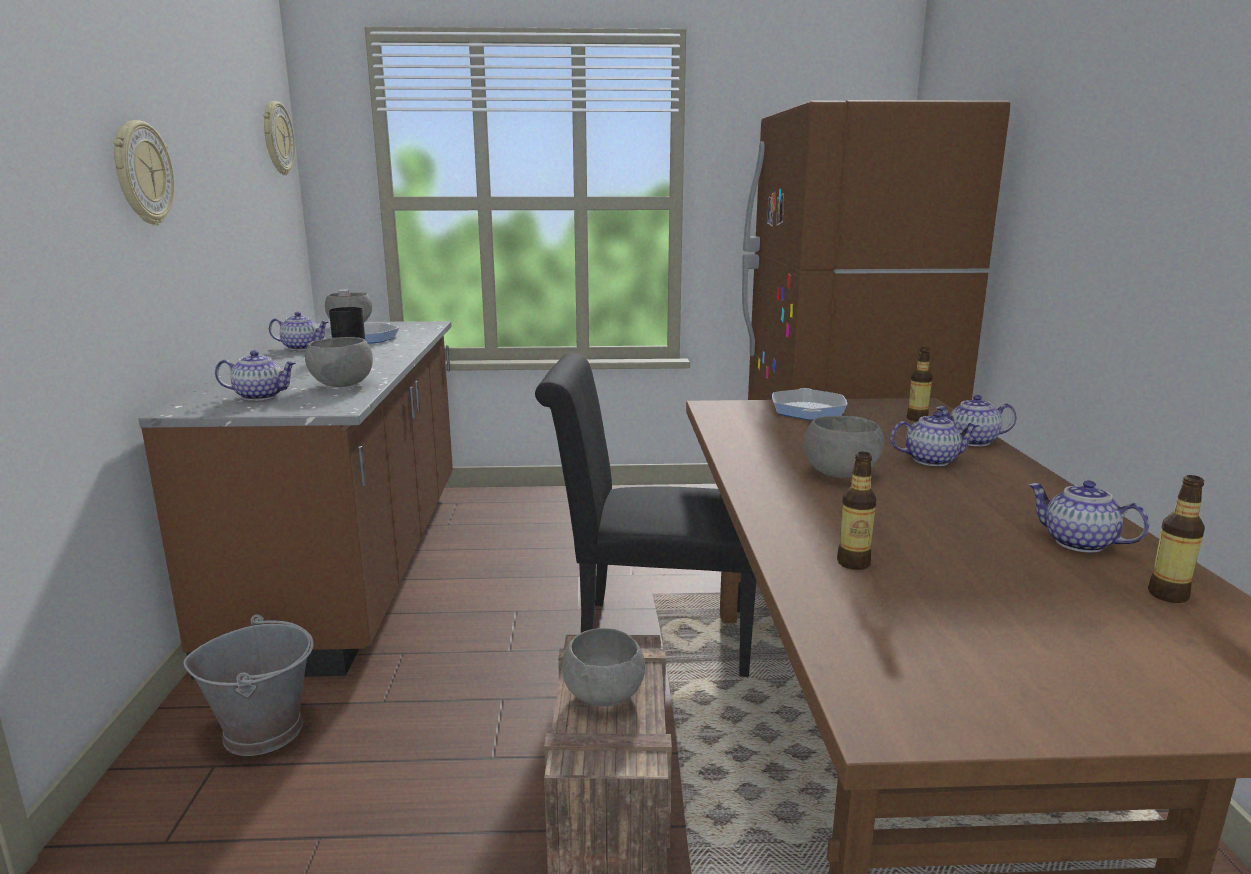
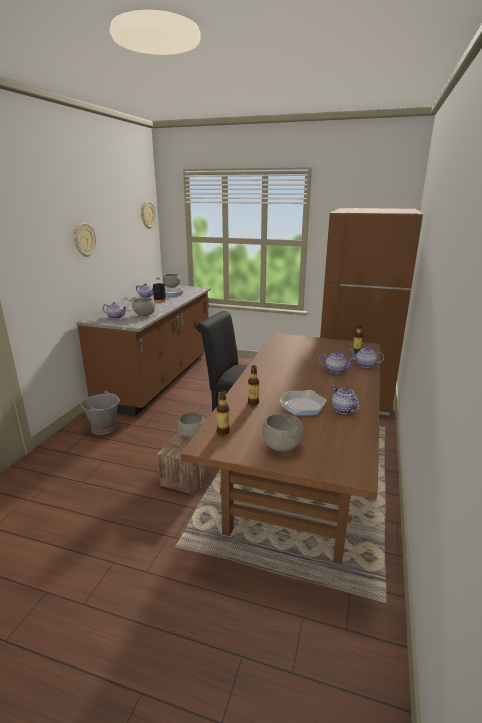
camera: 20 degrees right, 5 degrees up
(808, 410) = (315, 343): frying pan -> frying pan (302, 406)
(839, 473) = (292, 371): grey bowl -> grey bowl (281, 446)
(1168, 595) = (346, 431): bottle -> bottle (223, 432)

